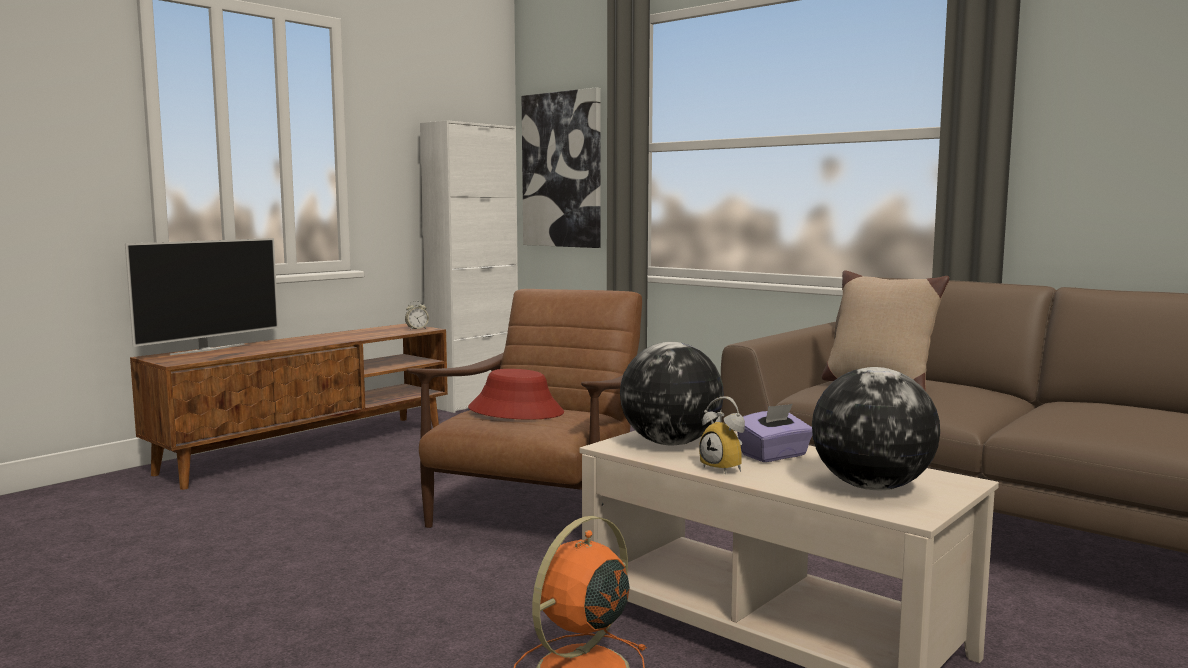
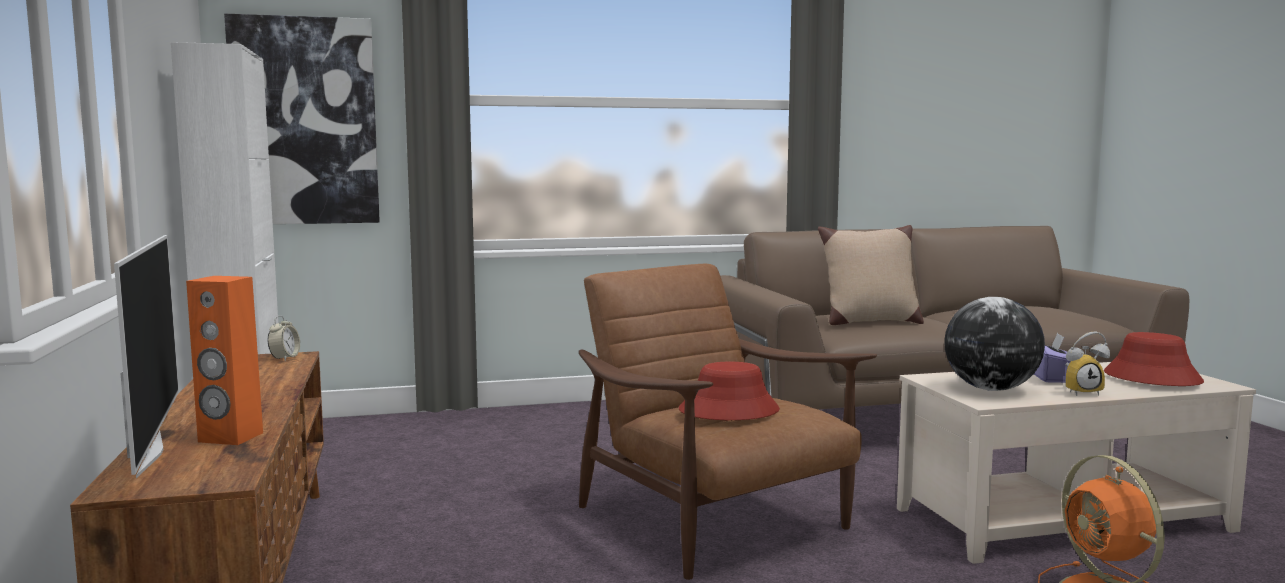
camera: 55 degrees left, 0 degrees up
(244, 351) = (230, 437): none -> orange speaker
(871, 487) = (1151, 378): globe -> red hat

